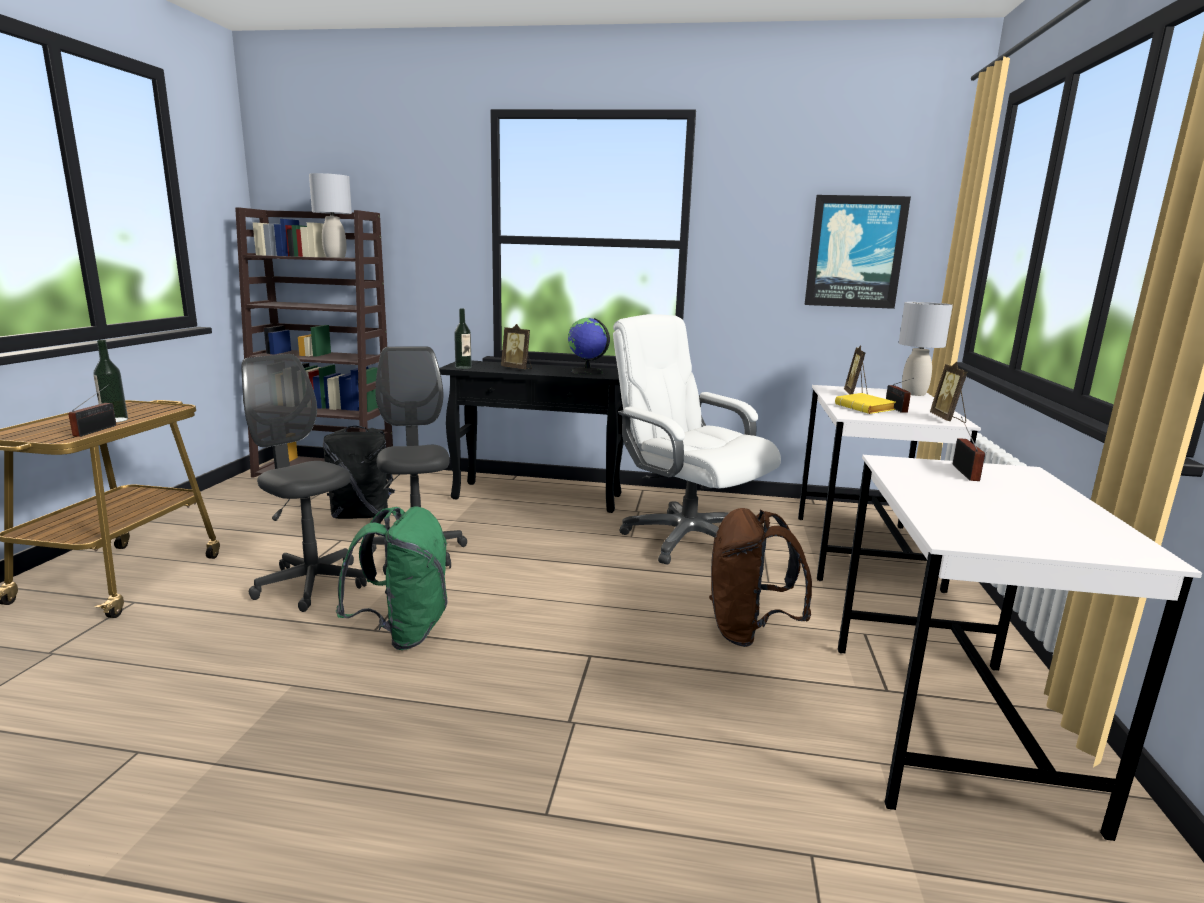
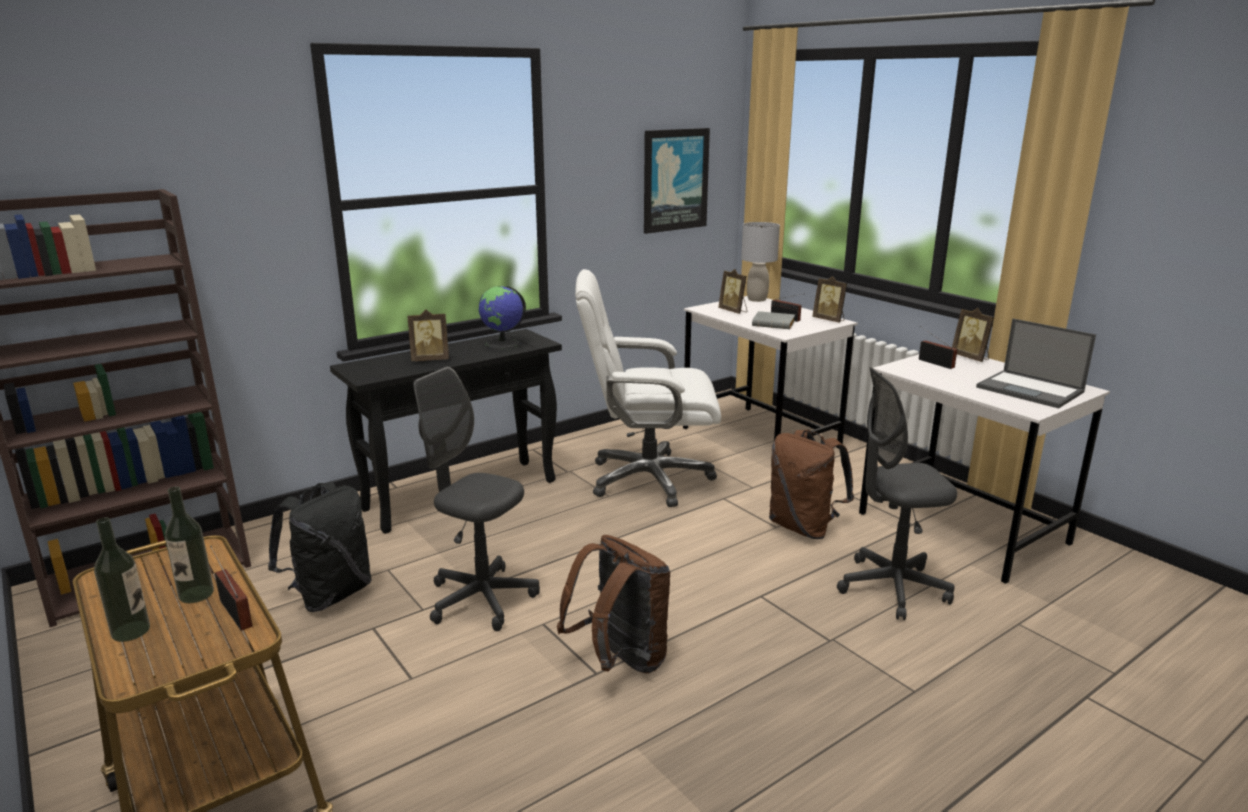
camera: 45 degrees left, 5 degrees up
(311, 585) = (453, 678): grey office chair -> grey office chair (892, 588)
(335, 257) = (123, 265): grey table lamp -> none
(403, 632) = (620, 660): green backpack -> brown backpack
(463, 367) = (377, 375): bottle -> bottle (131, 631)
(866, 409) = (774, 324): yellow book -> grey book
(1032, 527) = (1031, 390): none -> laptop
(1043, 482) = (971, 358): none -> picture frame

